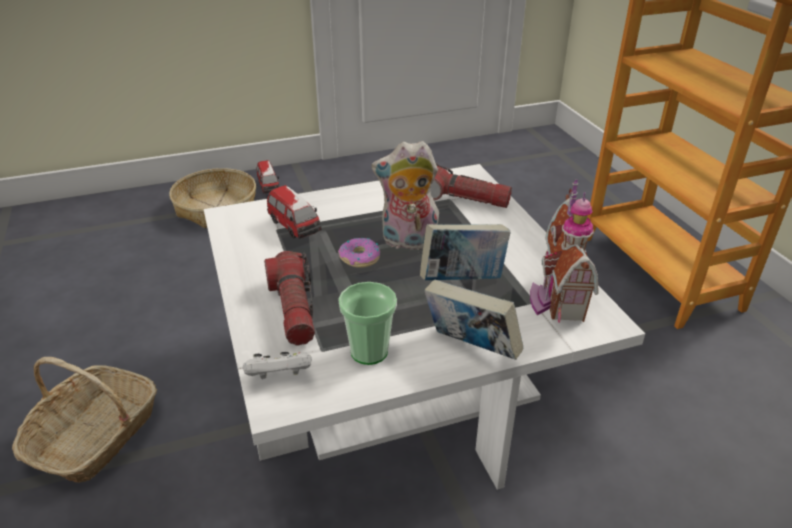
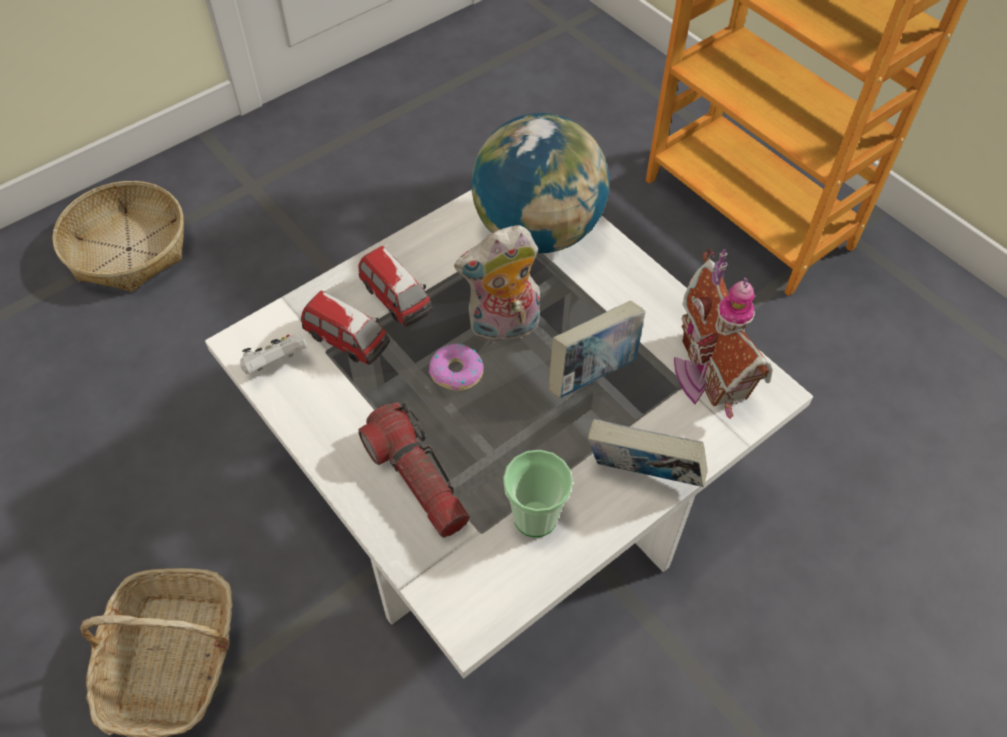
camera: 20 degrees left, 20 degrees up
(269, 187) = (187, 189): toy car -> toy car (397, 299)
(280, 377) = (453, 587): white game controller -> white game controller (275, 364)
(462, 199) = (538, 231): flashlight -> globe

